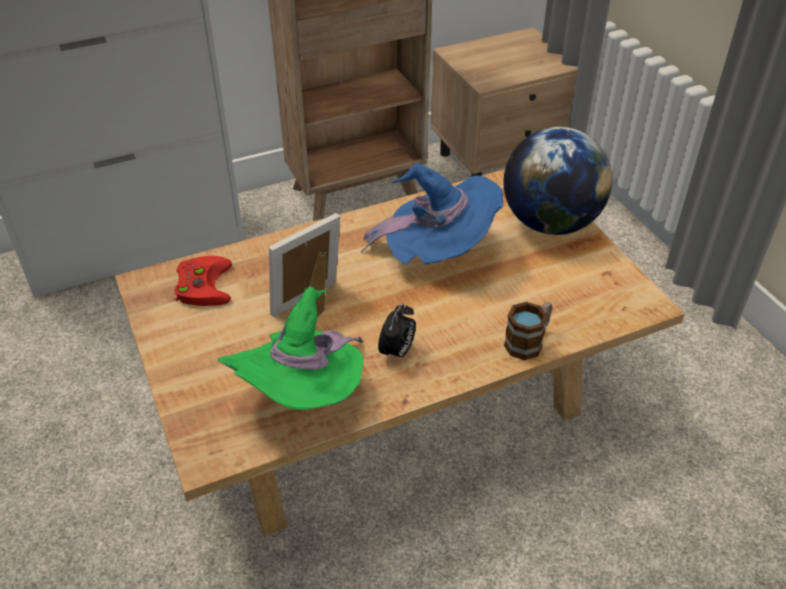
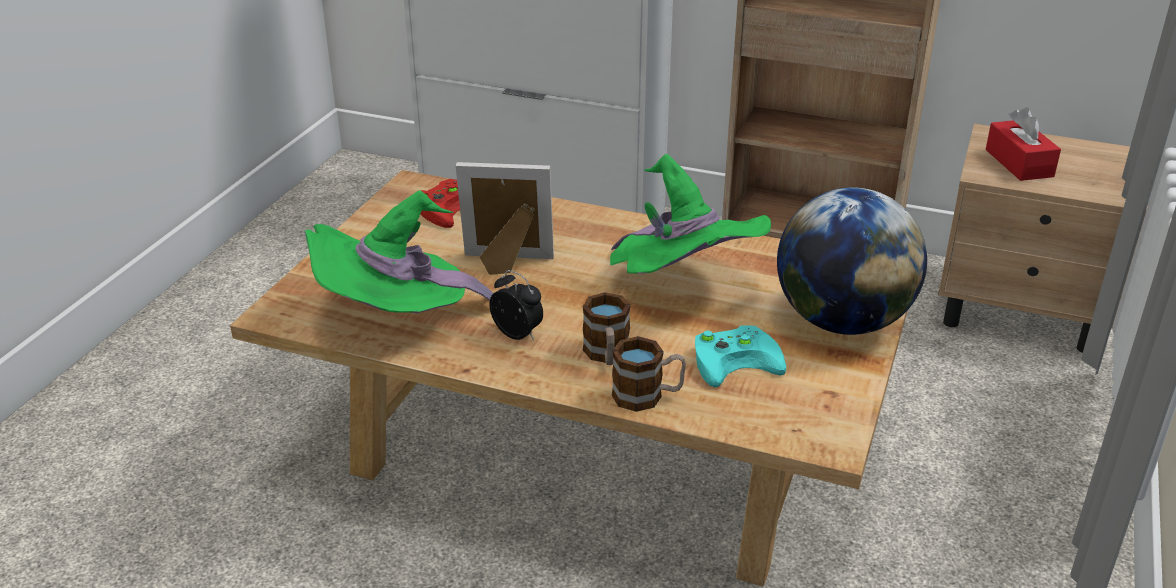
camera: 45 degrees right, 10 degrees down
(397, 352) = (518, 334): alarm clock -> alarm clock turned 120 degrees counterclockwise
(438, 252) = (683, 285): blue hat -> green hat
(468, 330) = (607, 355): none -> mug
(491, 66) = (1019, 163): none -> red tissue box
(536, 283) = (737, 359): none -> turquoise game controller

